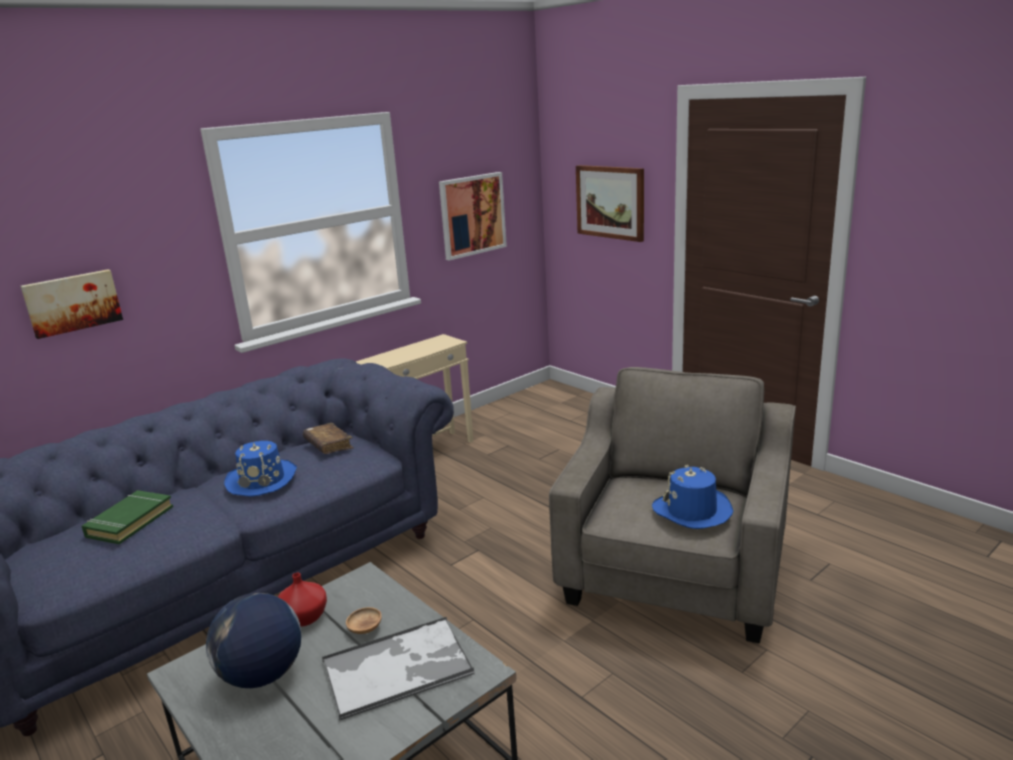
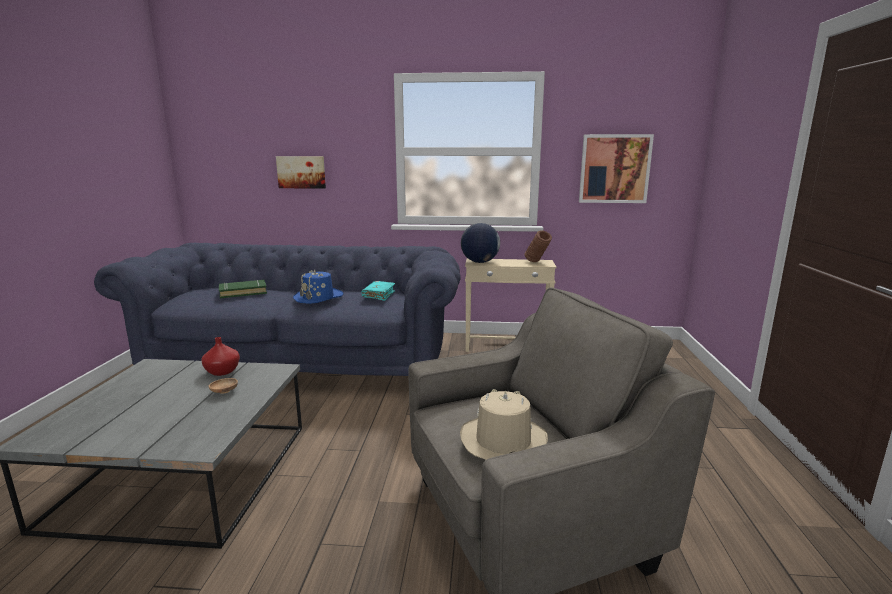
camera: 45 degrees right, 5 degrees down
(262, 675) = (157, 384): globe -> globe (479, 262)
(328, 445) = (379, 295): brown book -> turquoise book
(398, 667) = (189, 418): tray -> none
(438, 342) = (537, 262): none -> brown vase
(610, 202) = (745, 167): picture -> none
(692, 511) = (503, 441): blue hat -> beige hat

